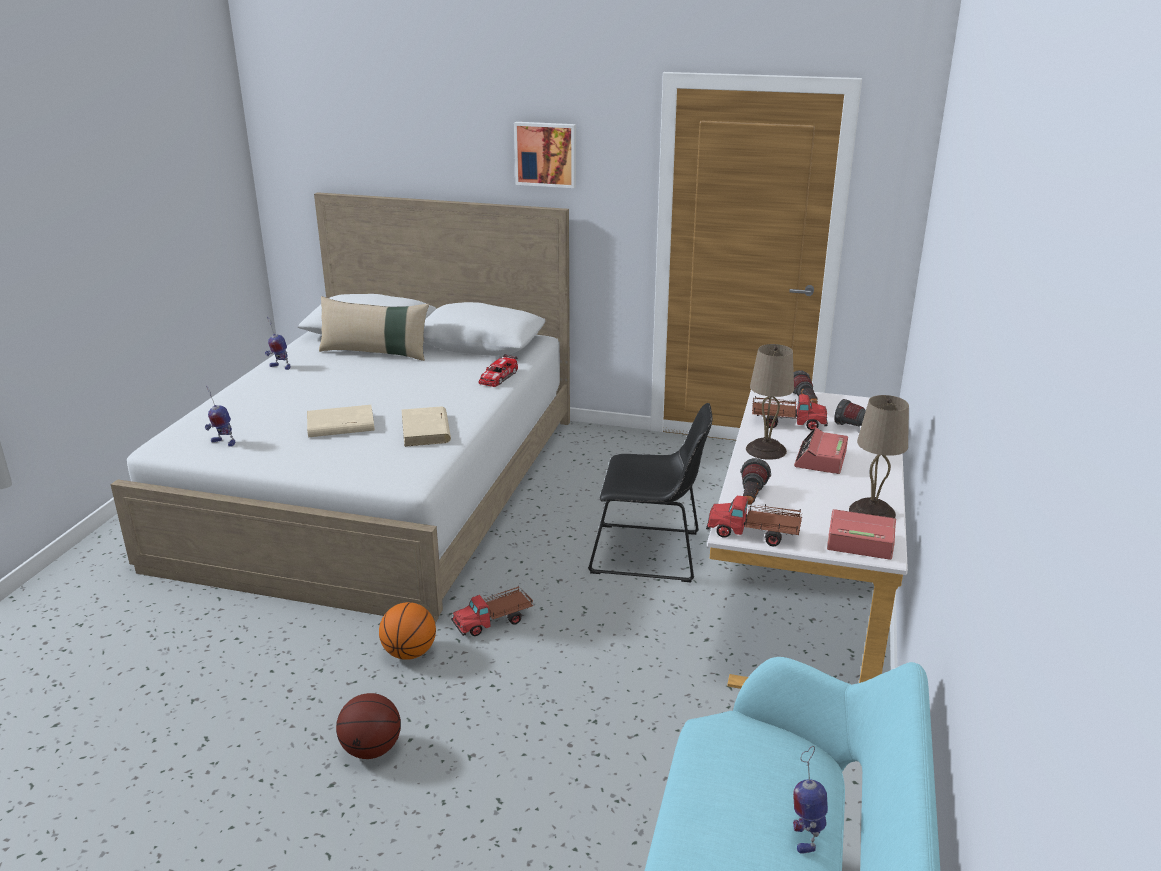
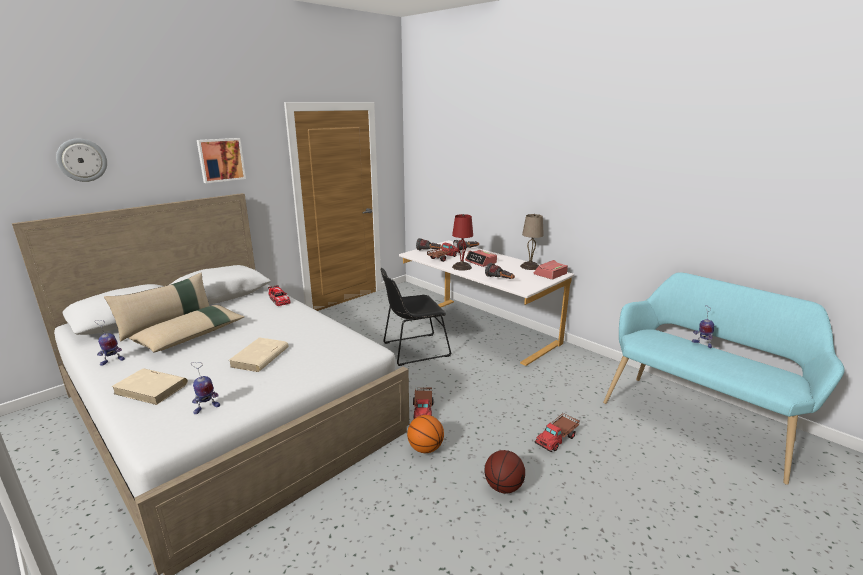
camera: 60 degrees left, 5 degrees down
(360, 375) = (192, 336): none -> beige pillow
(386, 132) = (82, 160): none -> wall clock
(426, 430) = (313, 333): beige book -> beige book (152, 388)
(651, 553) = (413, 350): black chair -> black chair turned 150 degrees counterclockwise
(754, 534) = (529, 286): toy truck -> toy truck (557, 438)
(766, 450) = (462, 267): beige table lamp -> red table lamp

